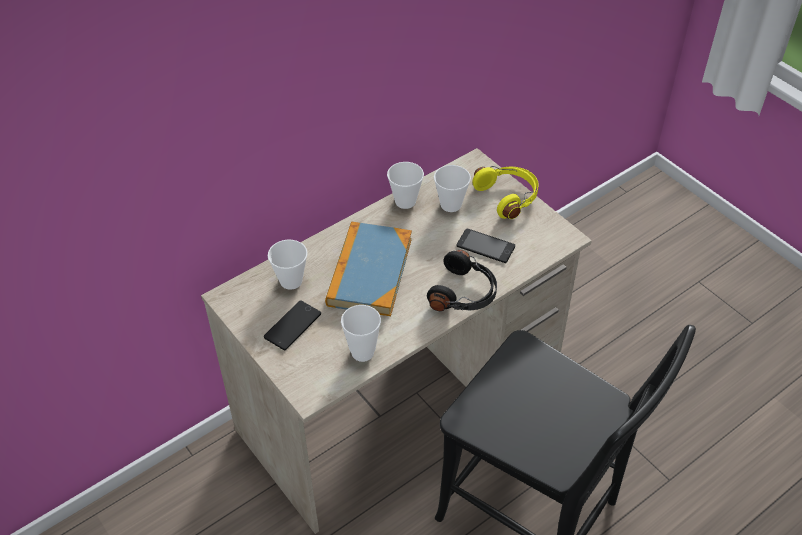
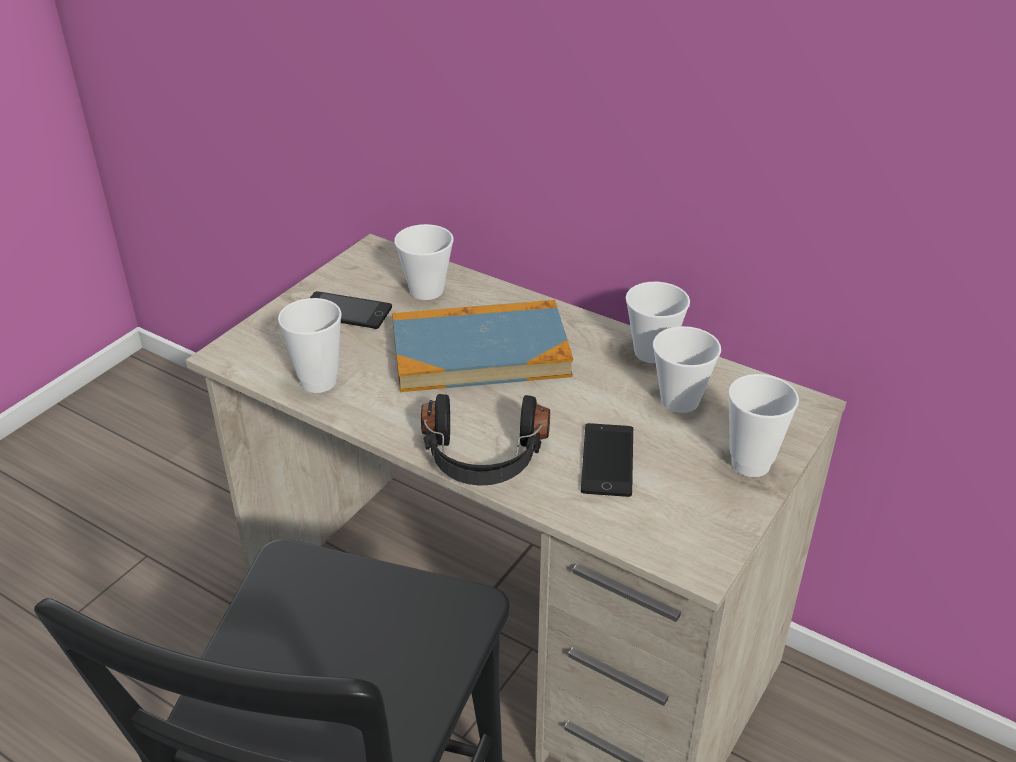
camera: 70 degrees right, 10 degrees down
(508, 197) = (750, 463): yellow headphones -> cup

